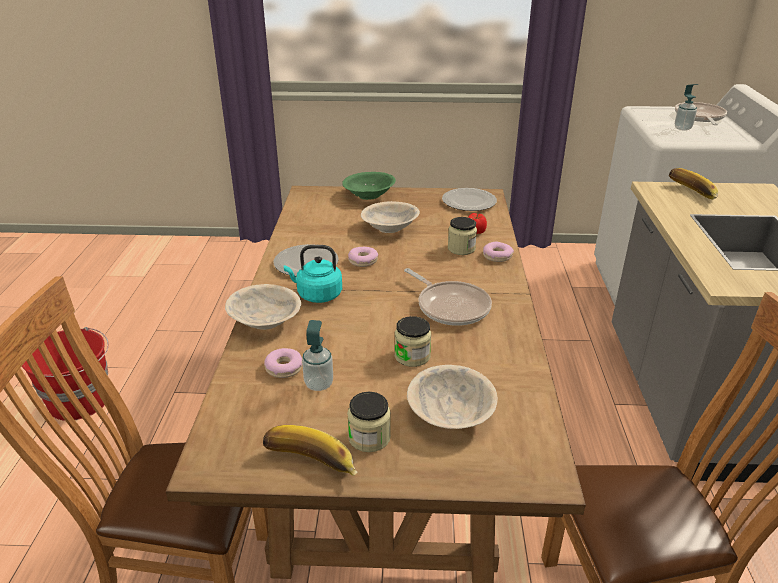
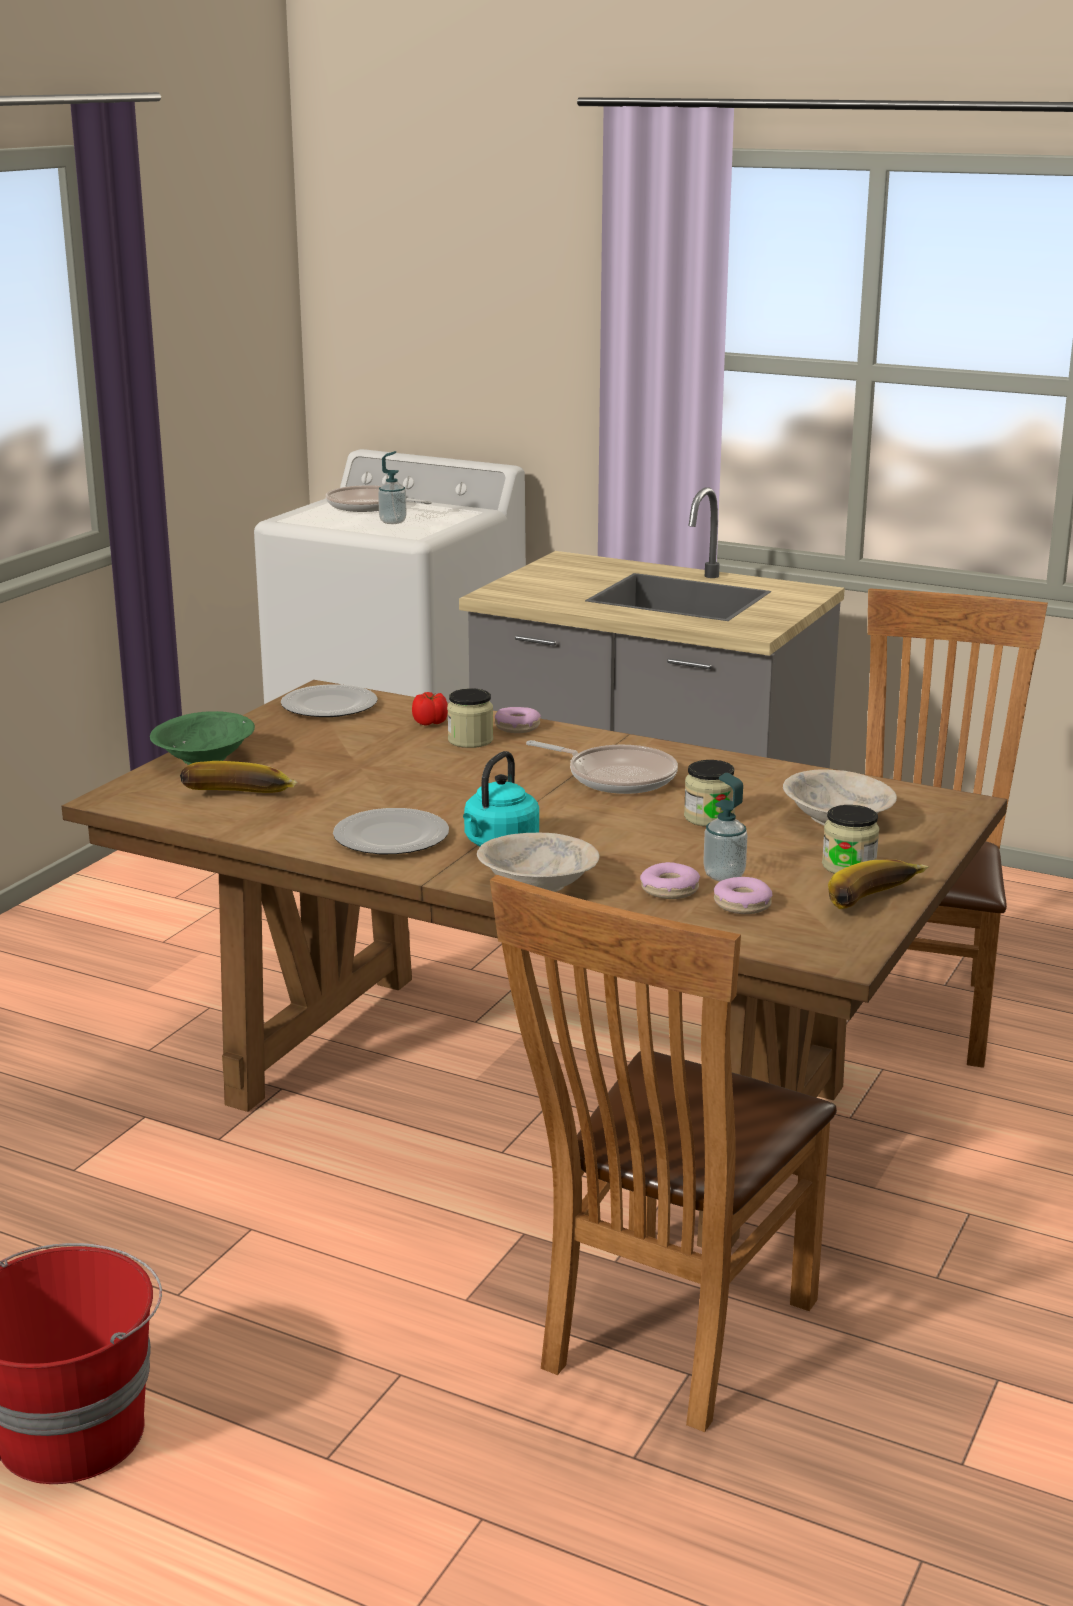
camera: 65 degrees left, 10 degrees down
(363, 261) = (431, 801): donut -> donut (742, 904)
(390, 228) = (347, 767): beige bowl -> none
(450, 306) = (616, 777): frying pan -> frying pan turned 45 degrees clockwise
(690, 193) = (532, 585): banana -> banana (238, 798)

